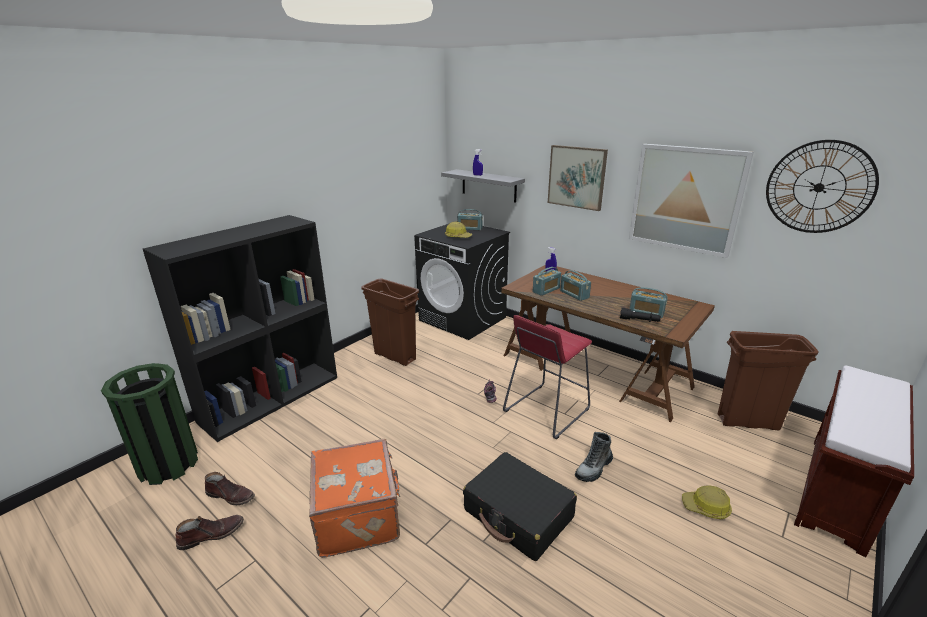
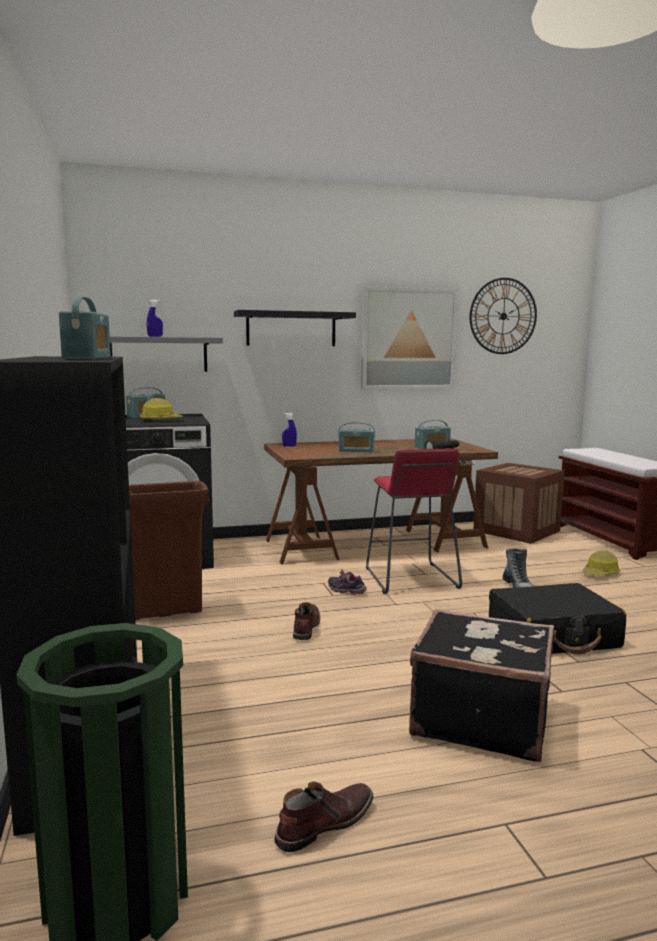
camera: 55 degrees left, 15 degrees down
(211, 534) = (408, 863): brown boot -> brown boot (305, 627)
(359, 515) = (480, 719): orange suitcase -> black suitcase
(546, 290) = (327, 453): radio -> radio (87, 358)
(576, 177) = (291, 329): picture -> black shelf
(747, 422) = (516, 531): brown trash can -> crate

